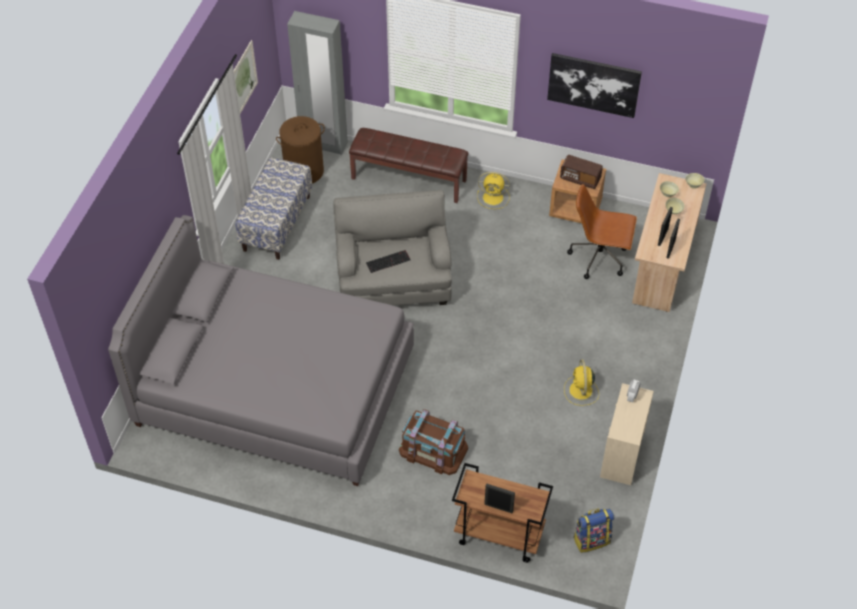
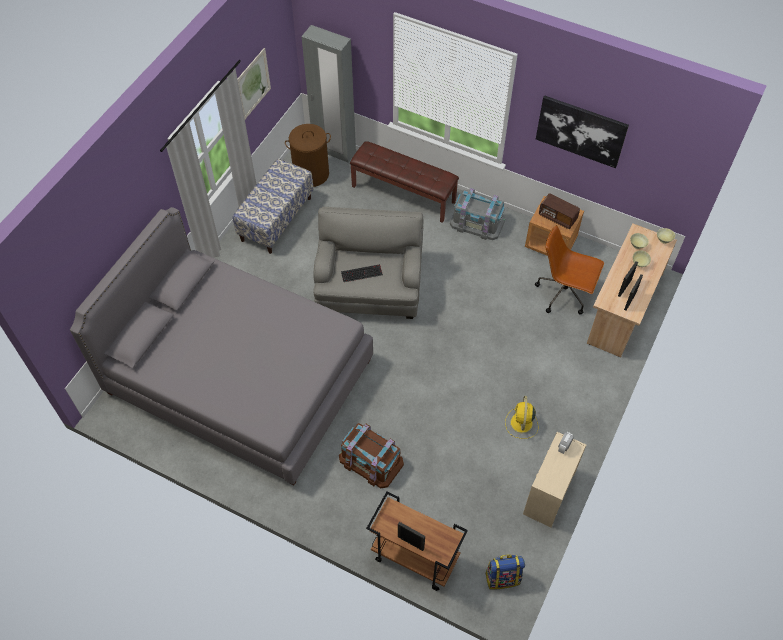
camera: 10 degrees right, 5 degrees up
(494, 197) = (477, 222): yellow fan -> grey storage box

